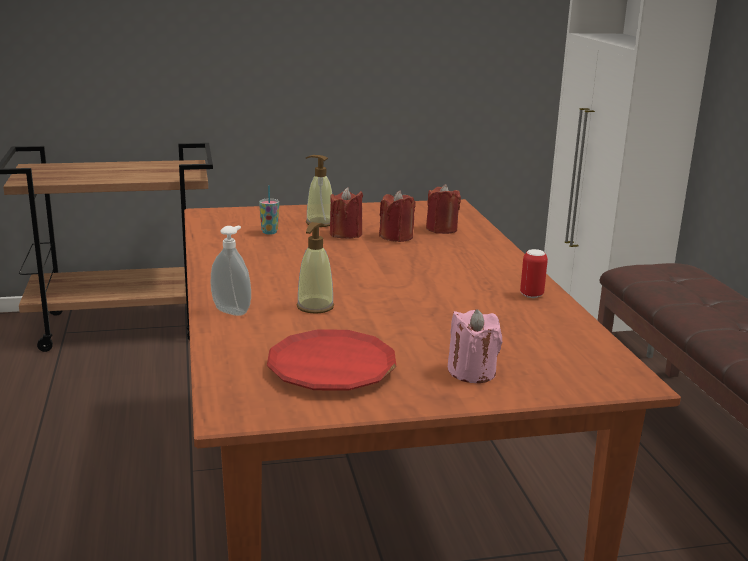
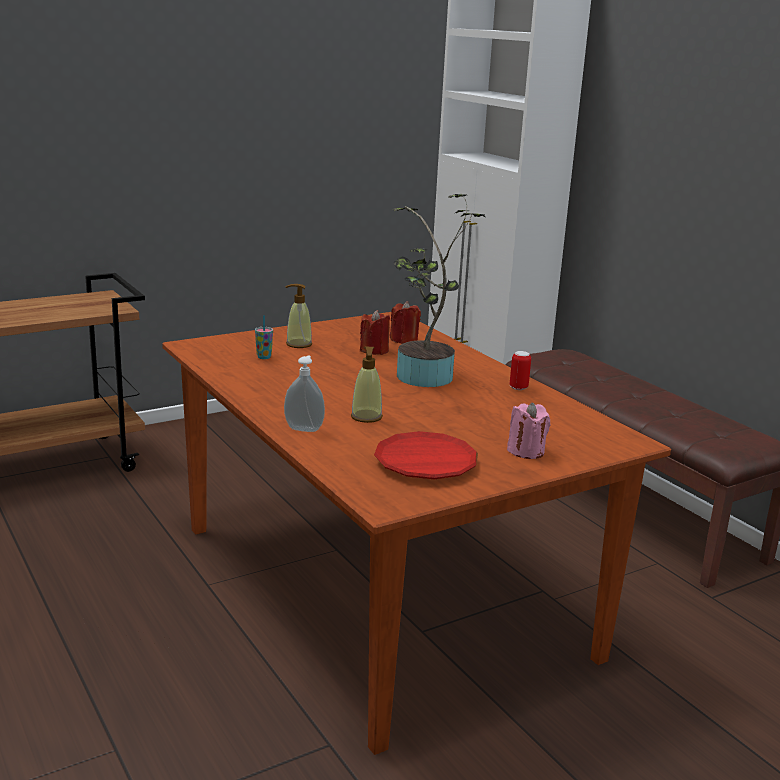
camera: 20 degrees left, 0 degrees up
(346, 234) = (330, 352): red candle -> none
(423, 273) = (423, 379): none -> potted plant

